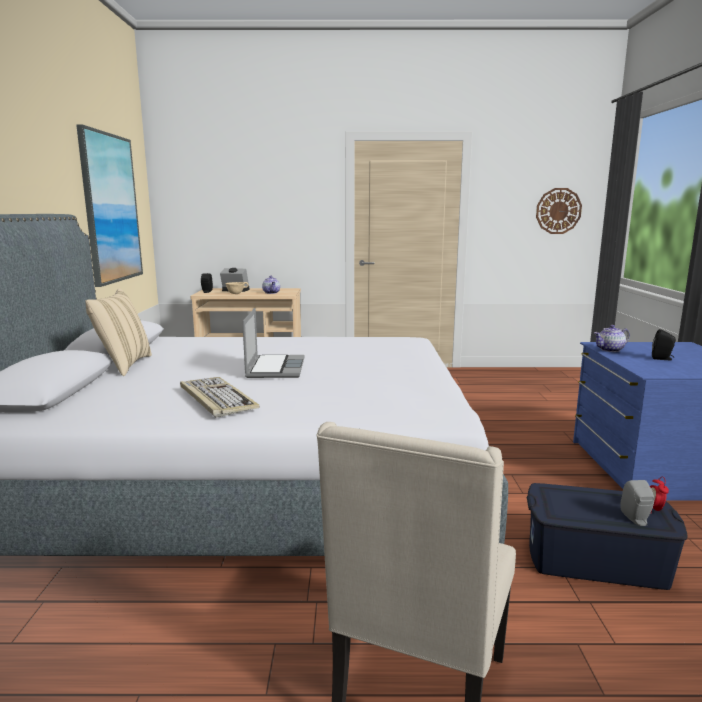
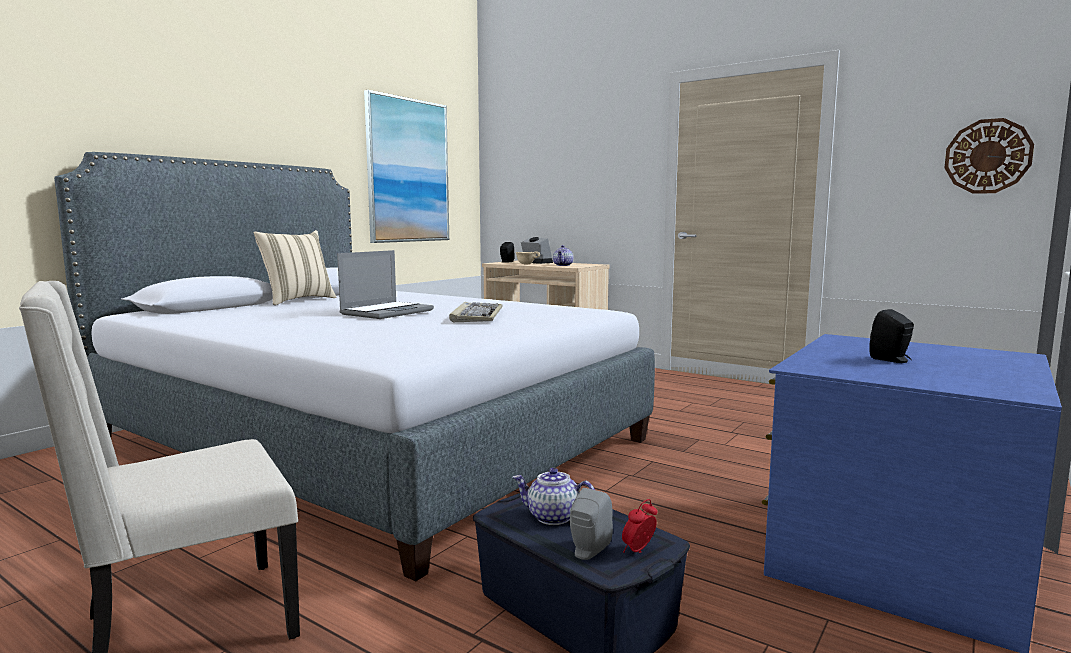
camera: 35 degrees right, 5 degrees down
(216, 399) = (275, 322): keyboard -> keyboard (477, 316)
(610, 350) = (836, 344): teapot -> teapot (552, 517)

